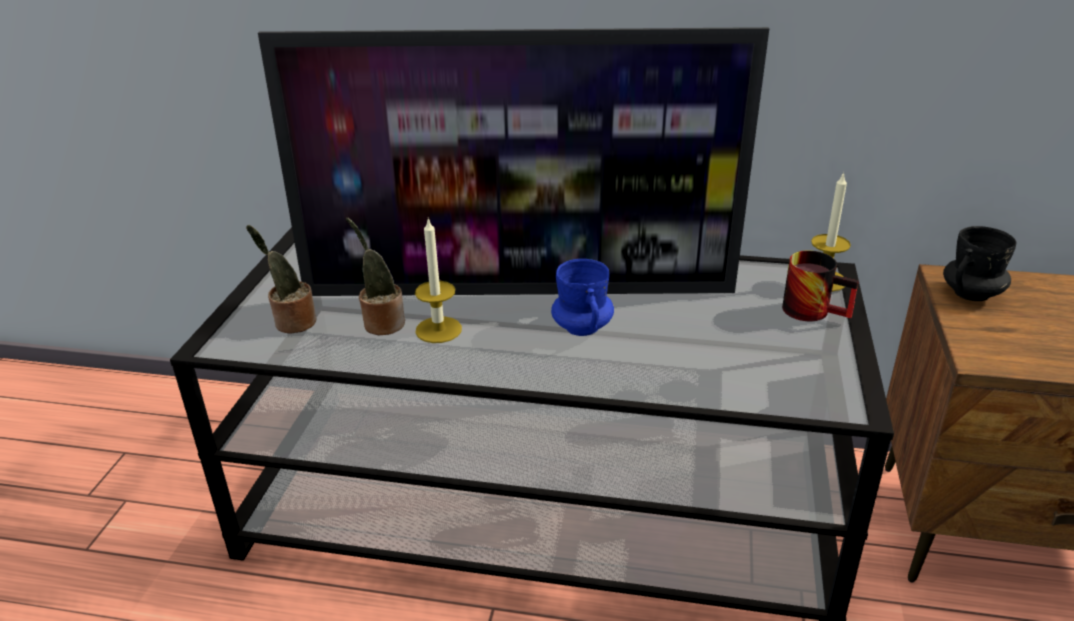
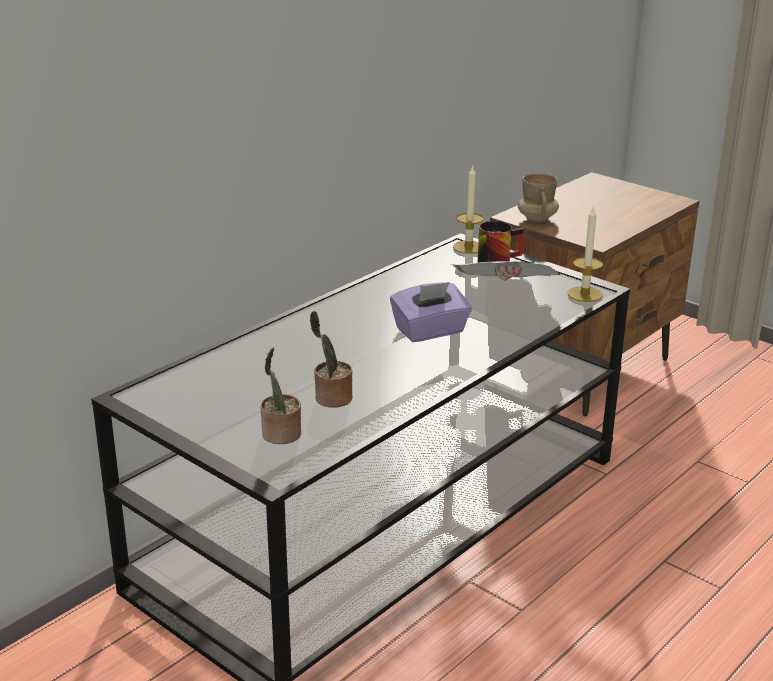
camera: 60 degrees left, 5 degrees down
(438, 330) = (369, 380): candle -> candle (585, 294)
(520, 291) = (354, 337): television -> none
(582, 327) = (430, 331): blue mug -> purple tissue box
(728, 345) = (504, 297): none -> newspaper
(971, 294) = (537, 219): black mug -> beige mug

